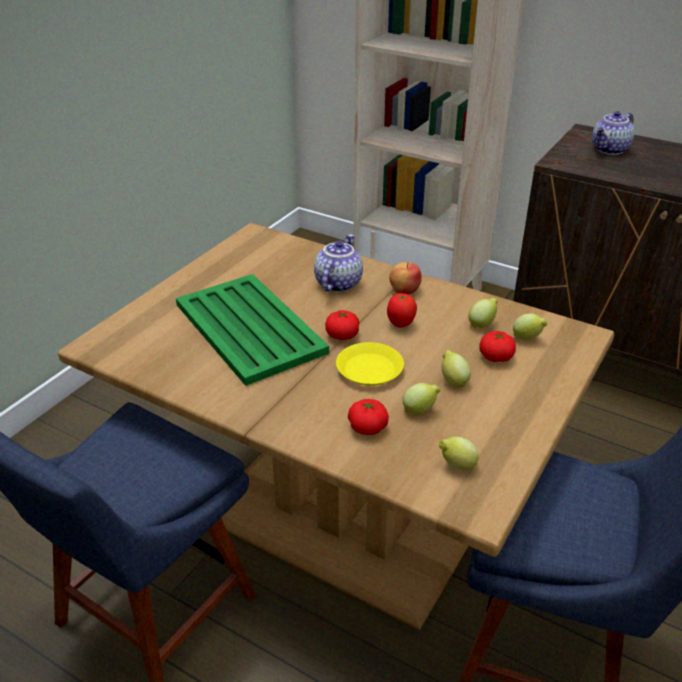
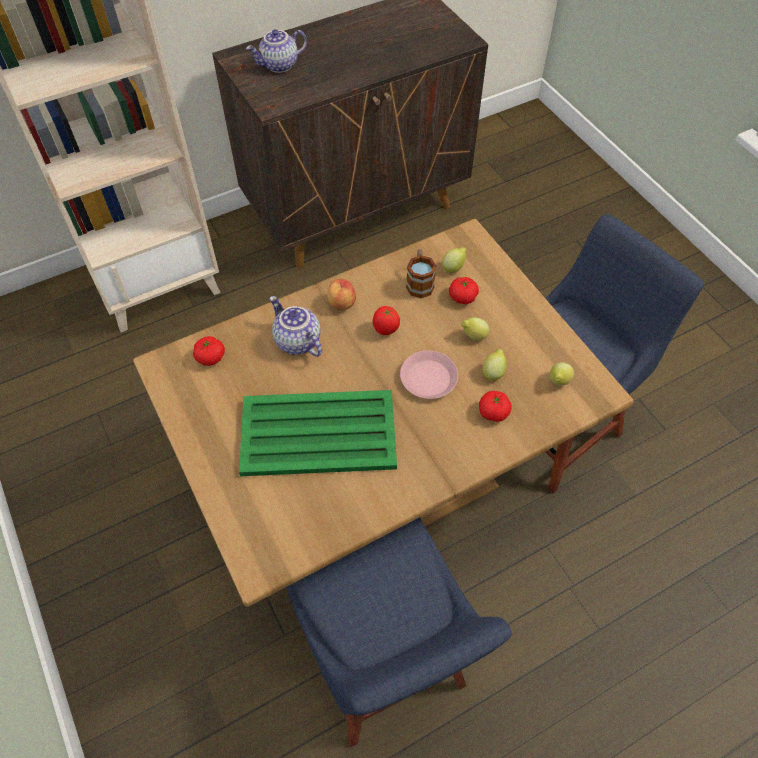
camera: 60 degrees left, 20 degrees up
(342, 335) = (373, 374): tomato -> tomato (210, 357)
(369, 369) = (428, 378): yellow plate -> pink plate
(482, 324) = (419, 282): lemon -> mug
(610, 150) = (279, 66): teapot -> teapot turned 75 degrees clockwise

